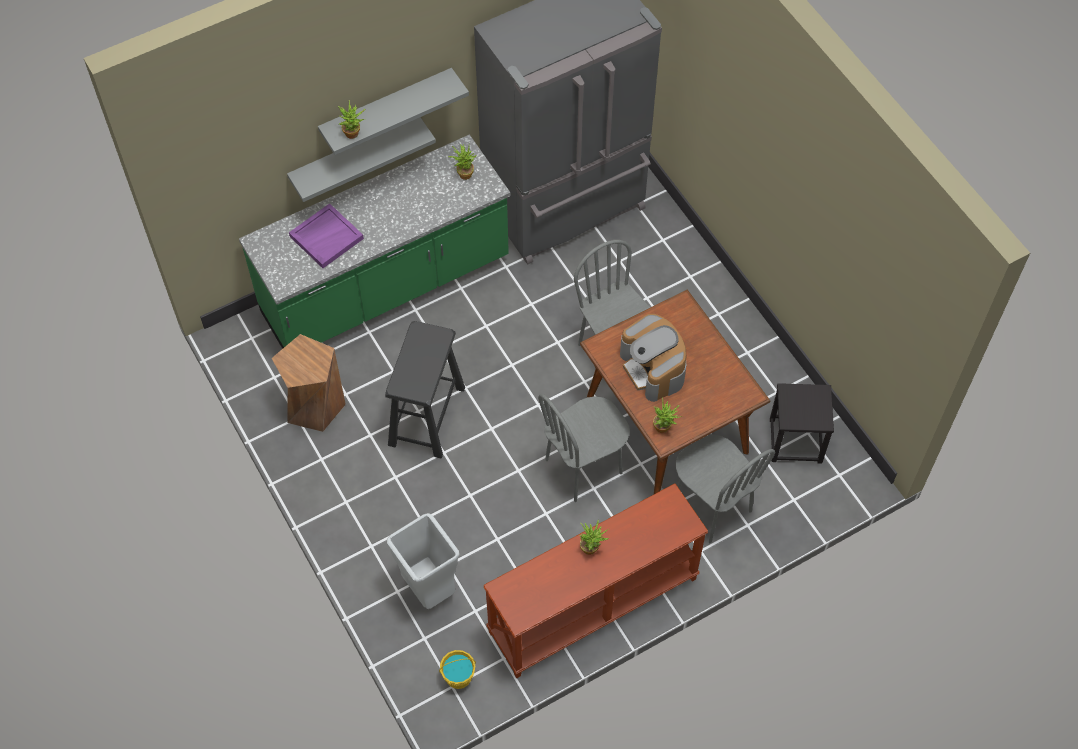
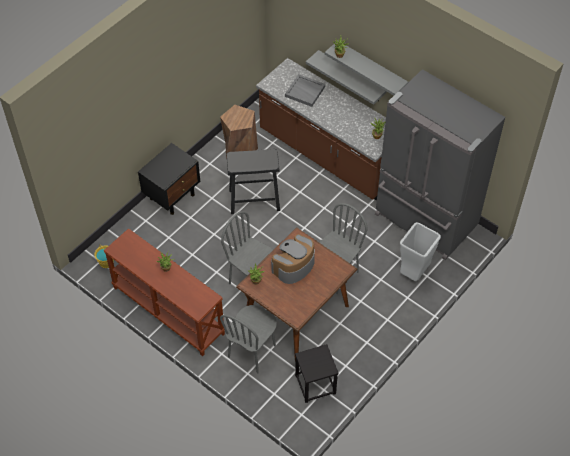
camera: 70 degrees right, 5 degrees down
(326, 237) = (305, 91): purple tray -> grey tray
(364, 535) = (172, 196): none -> black nightstand
(386, 287) = (327, 155): green counter -> brown counter
(428, 588) = (152, 233): grey trash can -> grey trash can (414, 272)

